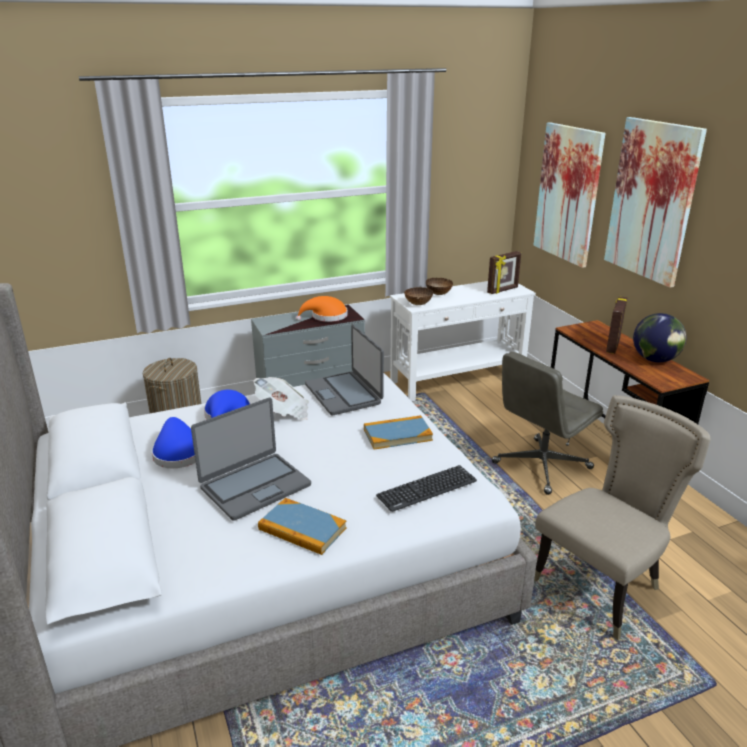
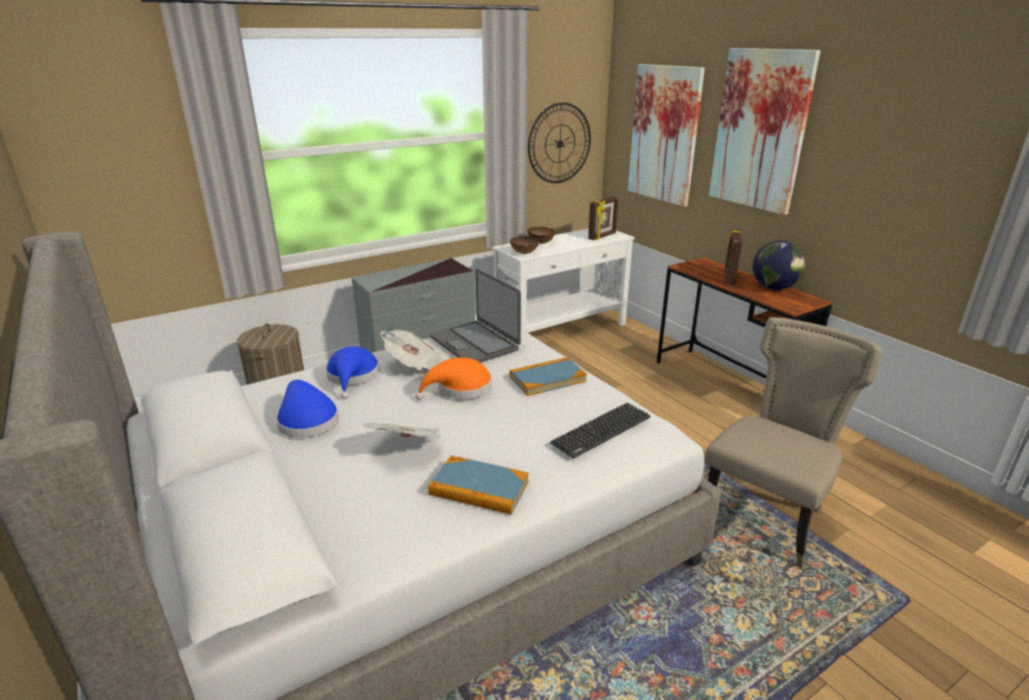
camera: 10 degrees left, 0 degrees up
(254, 486) = (408, 447): laptop -> newspaper
(326, 317) = (432, 270): orange hat -> orange hat (460, 388)
(466, 196) = (559, 143): none -> wall clock
(541, 466) = (668, 404): grey office chair -> none

